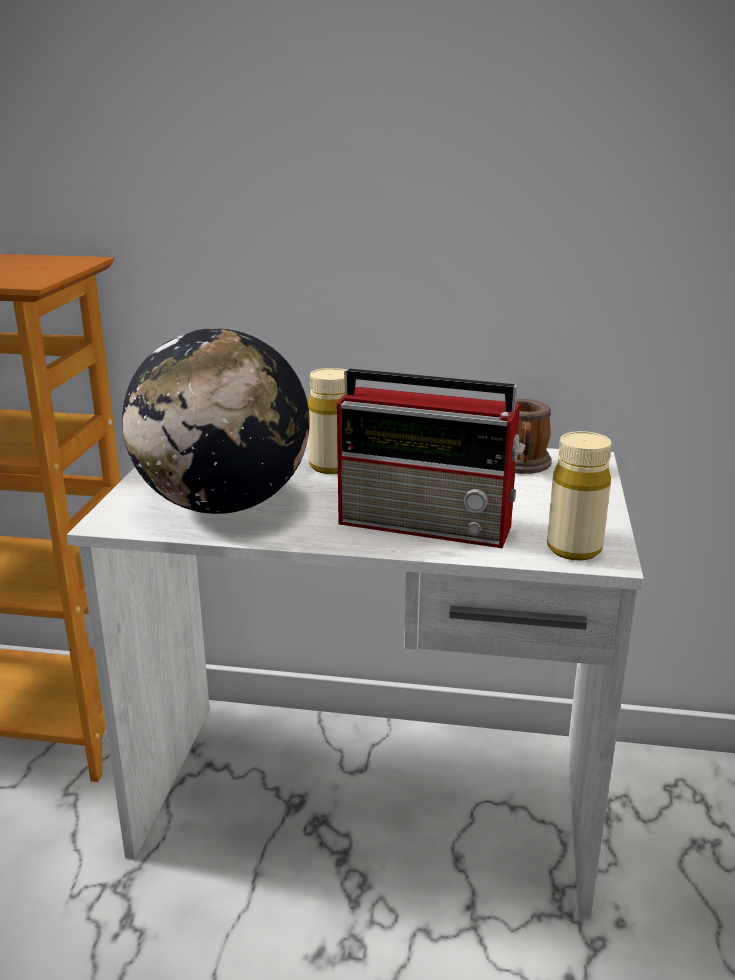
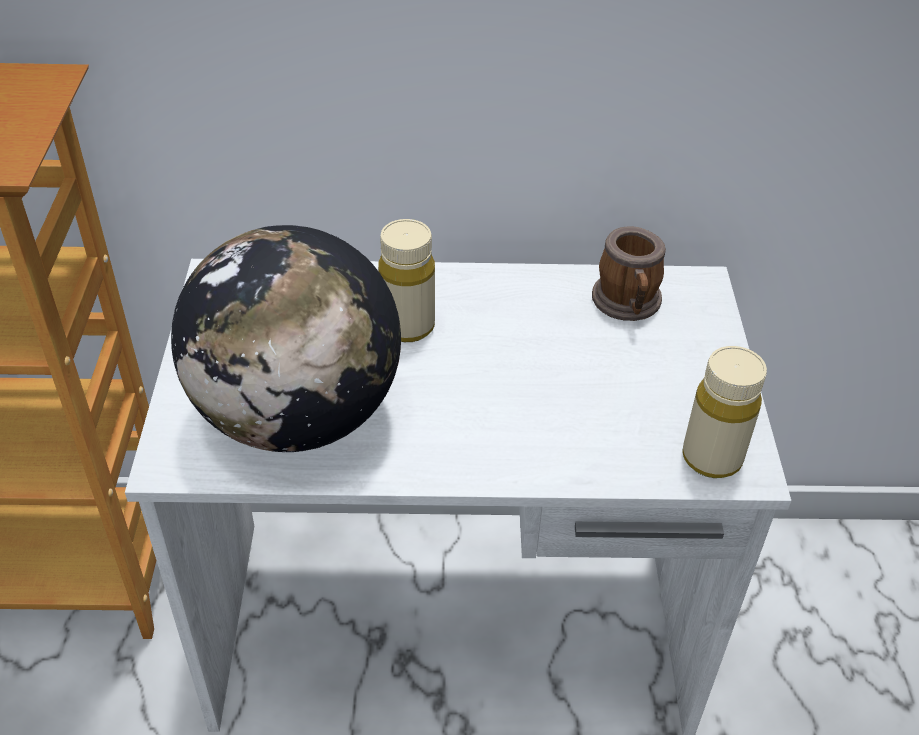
camera: 10 degrees left, 20 degrees up
(429, 525) = (546, 430): radio -> none

